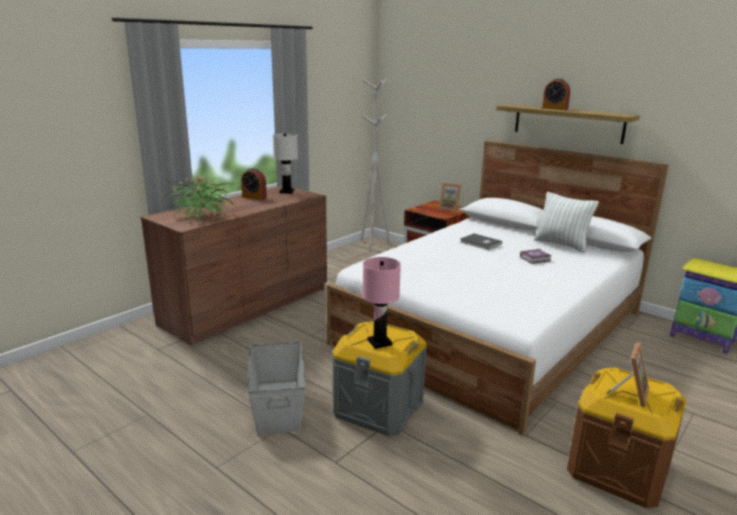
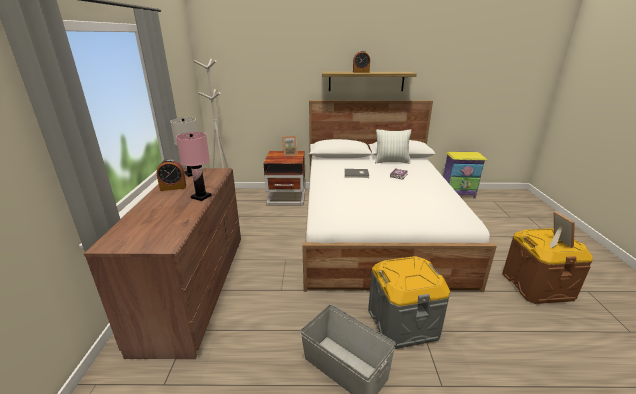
camera: 40 degrees left, 5 degrees up
(201, 215) = (158, 225): potted plant -> none
(380, 342) = (417, 276): pink table lamp -> pink table lamp (201, 196)

